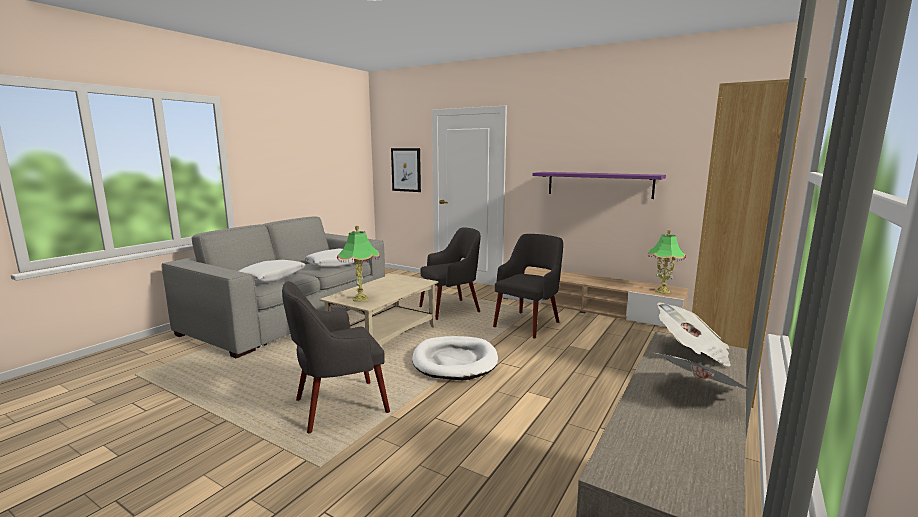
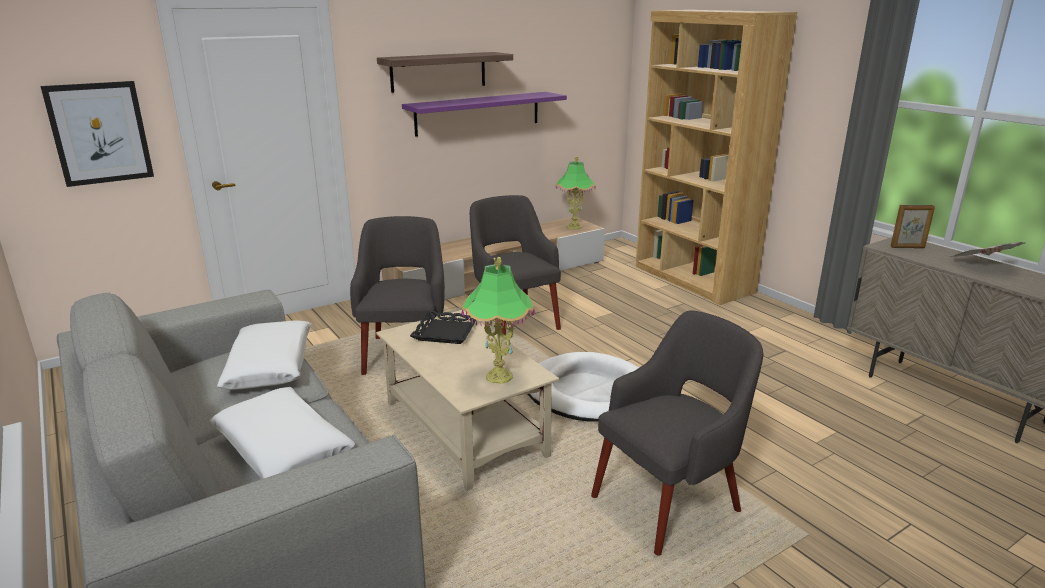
camera: 65 degrees left, 10 degrees up
(339, 406) = (668, 502): grey armchair -> grey armchair turned 120 degrees counterclockwise
(405, 283) = (446, 332): none -> black tray
(570, 152) = (438, 71): none -> shelf
(692, 351) = (907, 247): newspaper -> picture frame

